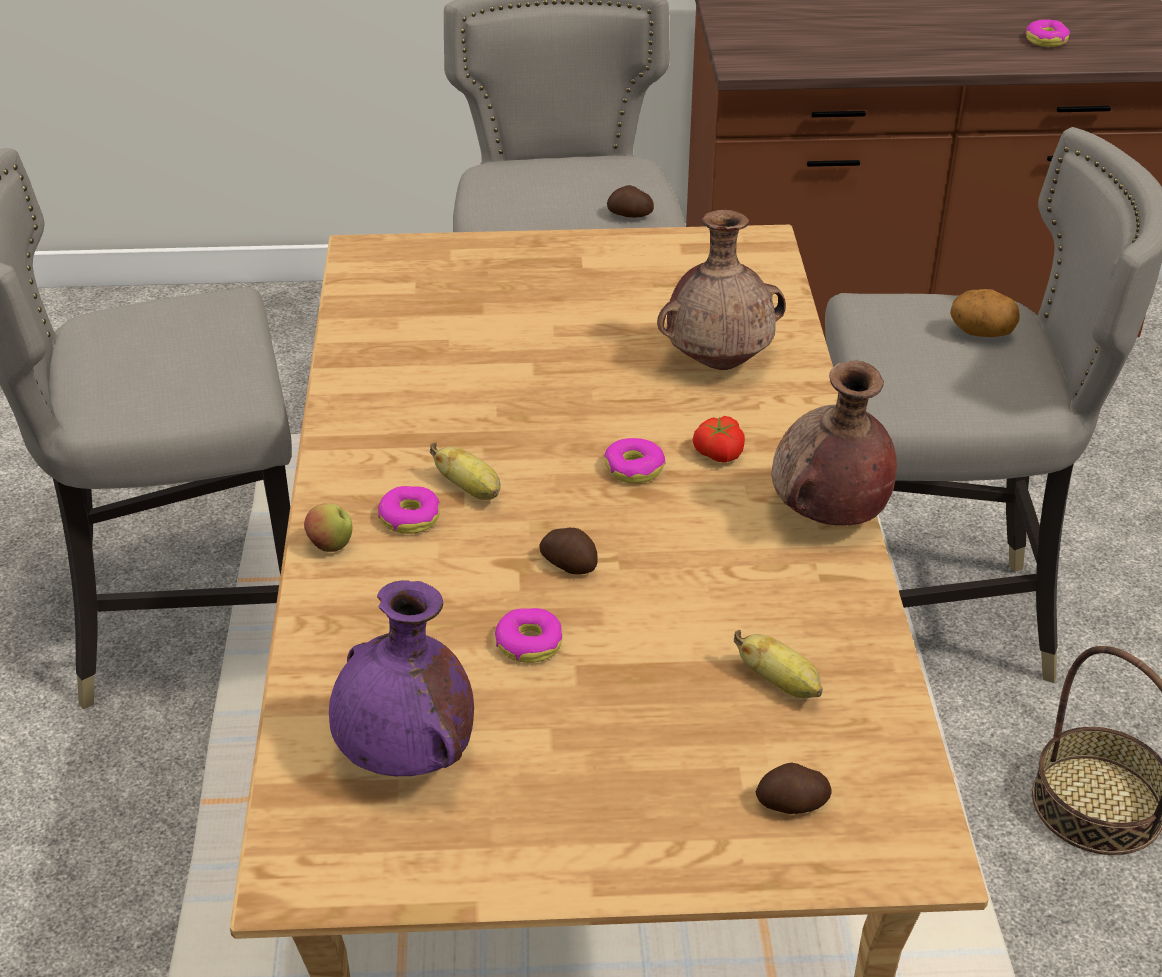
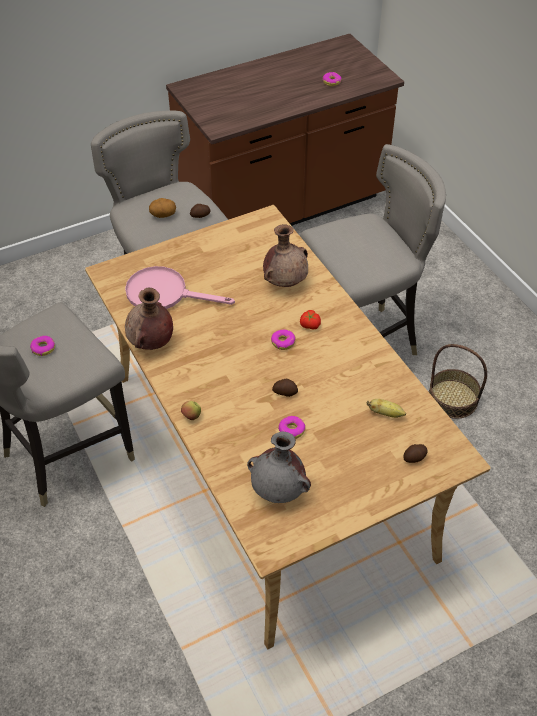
camera: 25 degrees left, 10 degrees up
(408, 759) = (279, 491): purple vase -> grey vase
(410, 517) = (213, 393): donut -> donut (43, 348)
(450, 315) = (165, 293): none -> pink frying pan
(471, 490) = (228, 373): banana -> none
(827, 516) = (363, 339): brown vase -> brown vase (151, 343)
(981, 333) = (369, 234): potato -> potato (163, 215)

